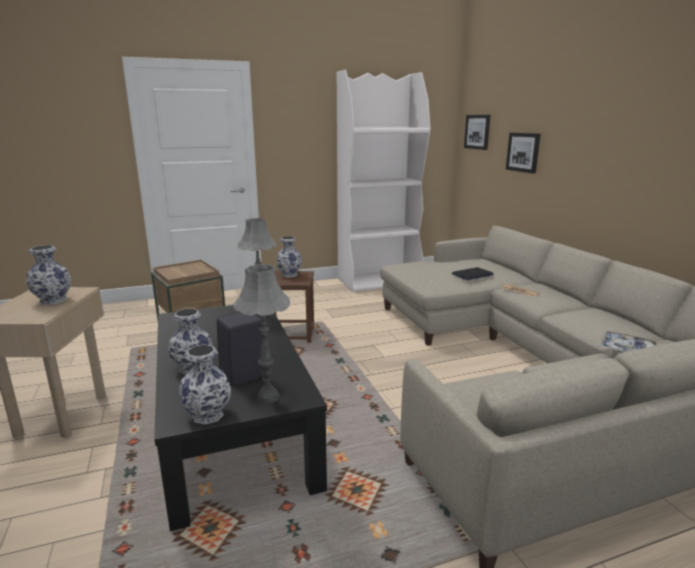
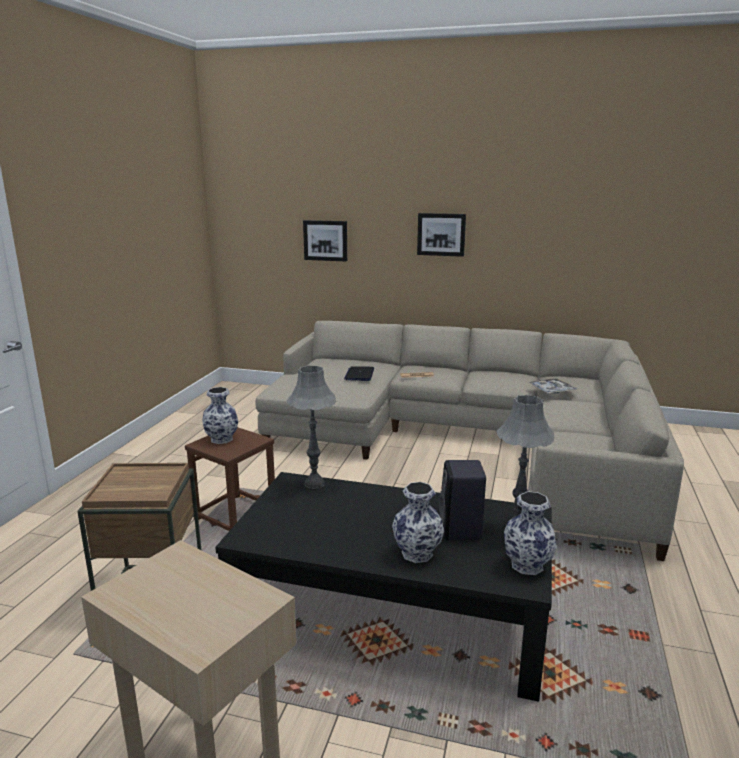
camera: 55 degrees left, 0 degrees up
(53, 301) = (194, 582): vase -> none
(379, 280) = (190, 422): white bookcase -> none
(477, 132) = (246, 219): picture -> picture (441, 234)

